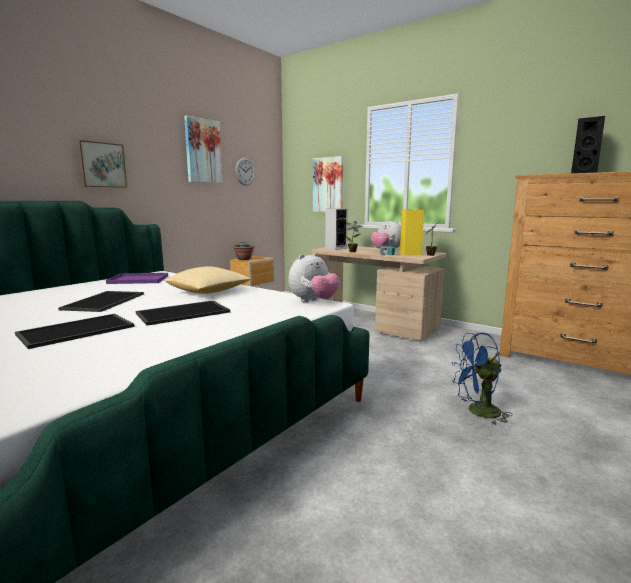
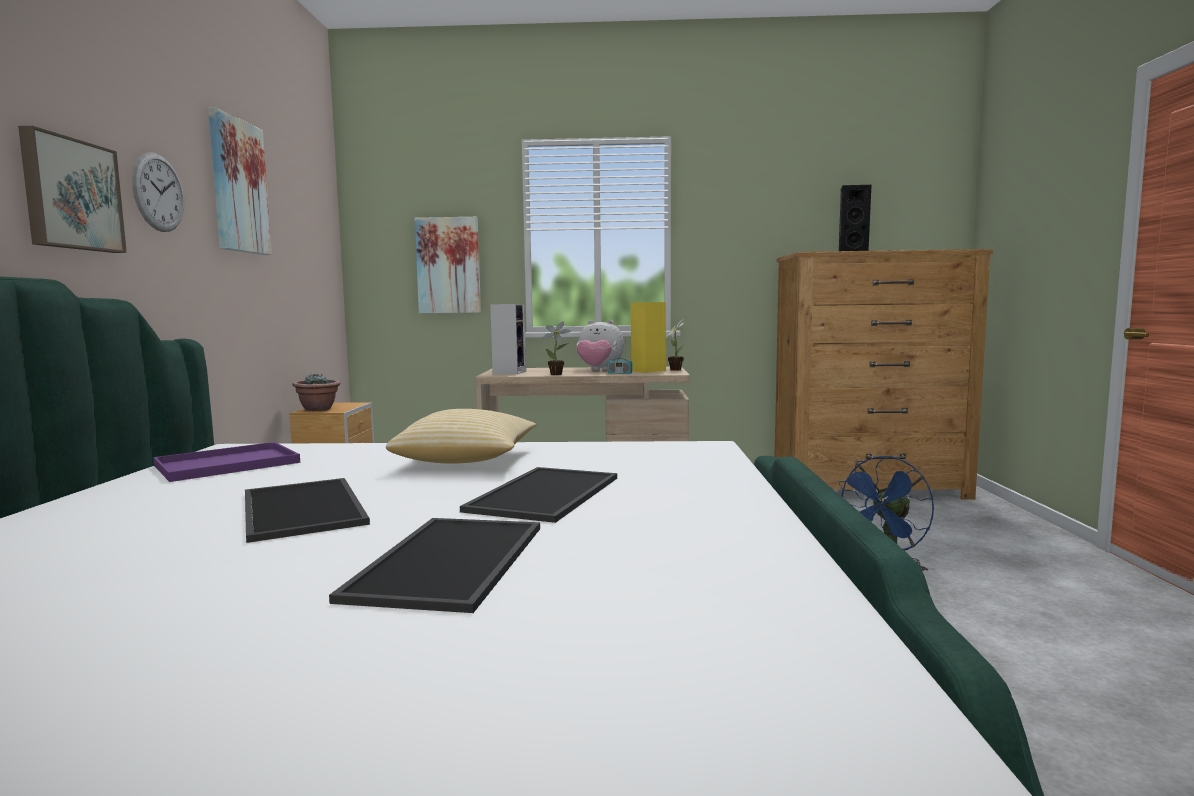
camera: 35 degrees left, 5 degrees down
(245, 171) = (296, 235): wall clock -> wall clock (158, 192)
(313, 301) = (679, 446): plush toy -> none

